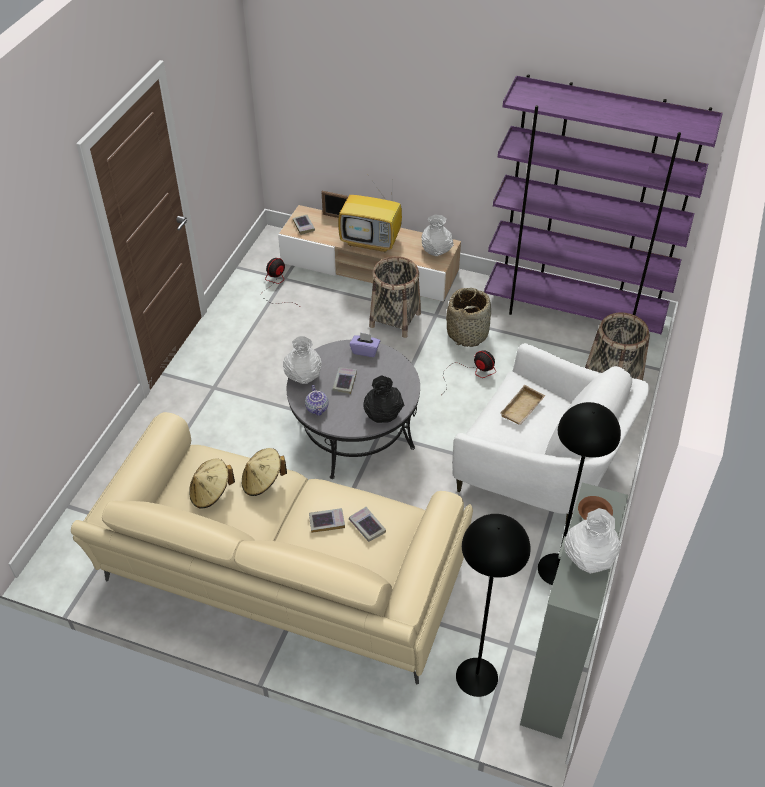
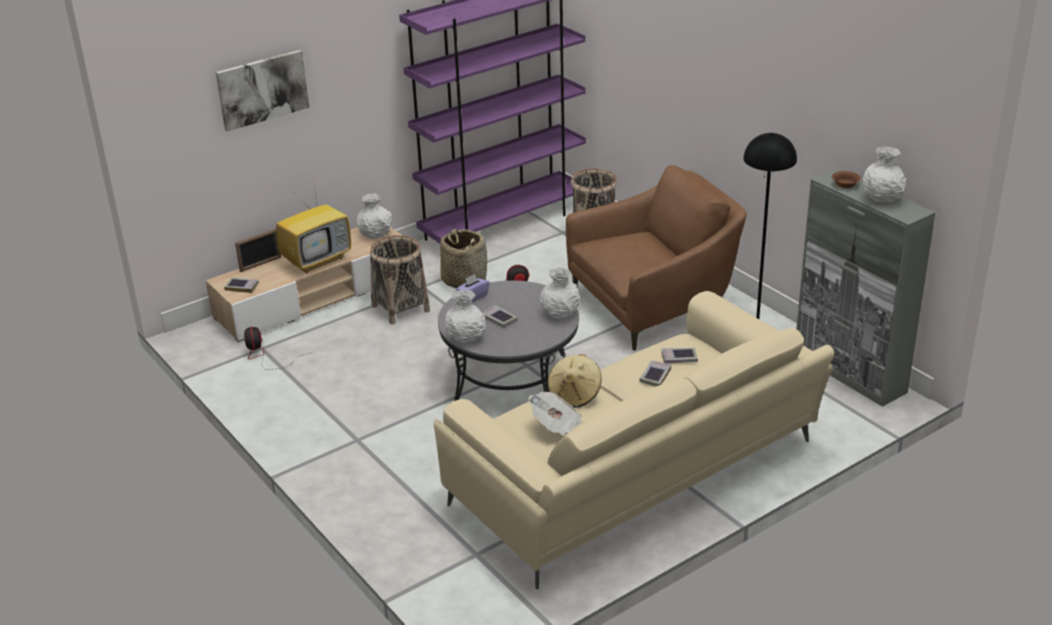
camera: 55 degrees left, 15 degrees down
(211, 493) = (558, 428): beige hat -> newspaper
(317, 408) = (514, 342): teapot -> none
(370, 81) = (262, 89): none -> picture
(383, 414) = (560, 313): black vase -> white vase
(476, 677) = (824, 410): black floor lamp -> none
(522, 409) = (627, 250): beige tray -> none
(541, 471) = (654, 304): white armchair -> brown armchair

